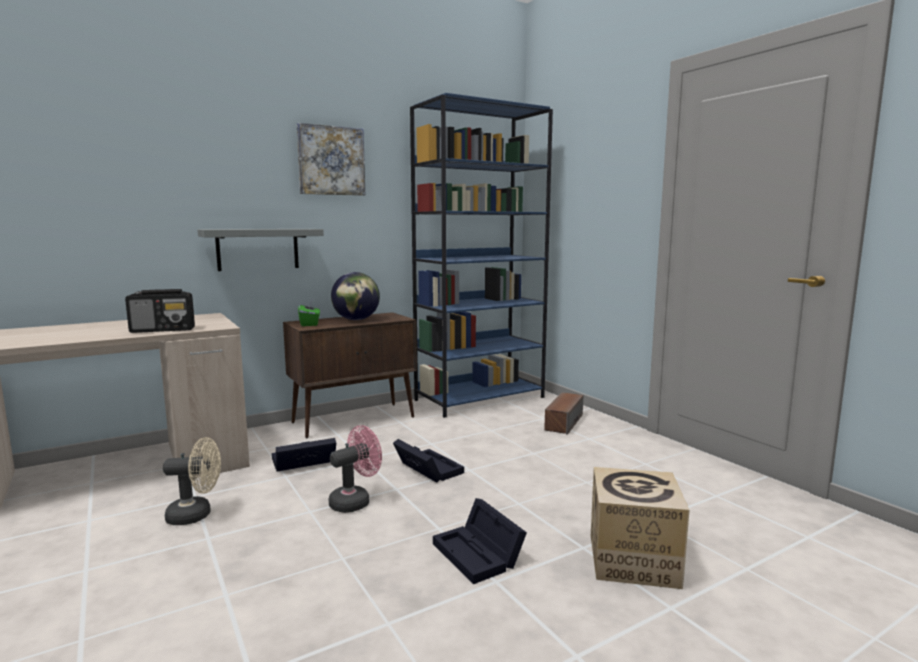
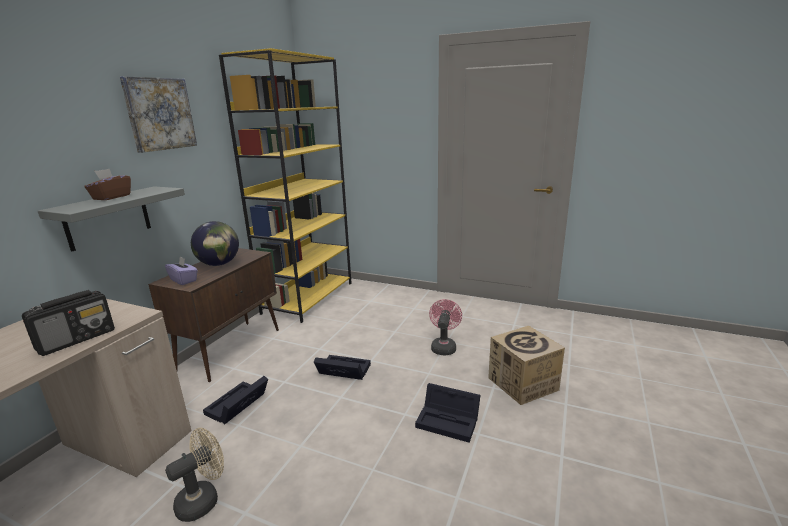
camera: 35 degrees left, 10 degrees up
(259, 228) = (111, 197): none -> brown tissue box
(309, 324) = (184, 280): green tissue box -> purple tissue box
(355, 501) = (324, 420): pink fan -> pink fan (444, 346)
(480, 398) = (308, 297): blue bookcase -> yellow bookcase
(563, 422) = (385, 300): speaker -> none

